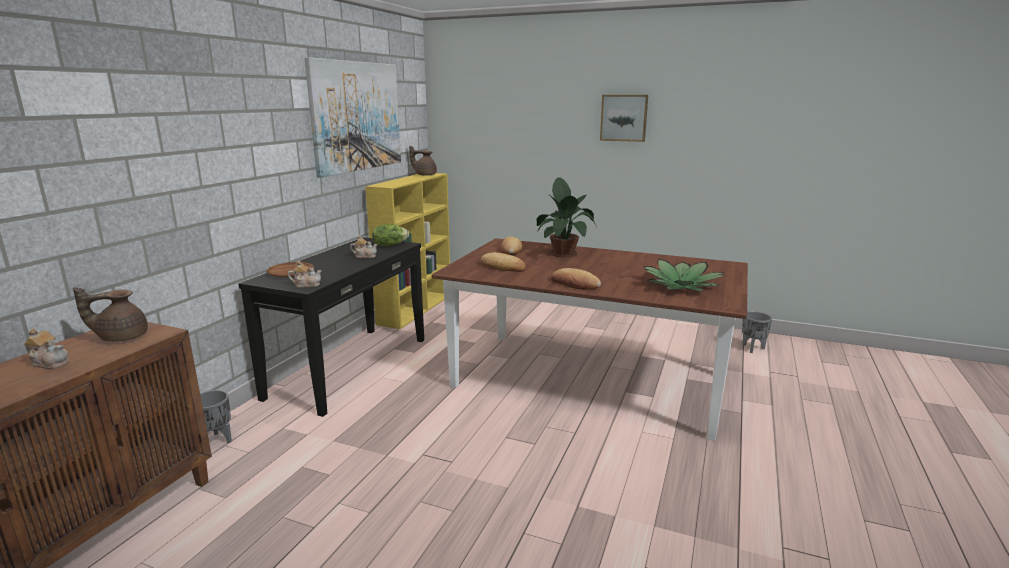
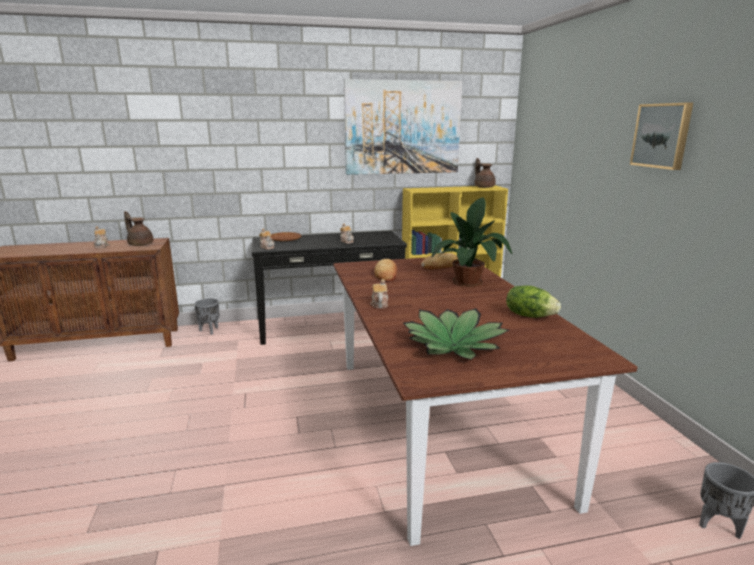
camera: 55 degrees right, 0 degrees up
(389, 245) = (384, 239): lettuce -> lettuce (529, 315)
(575, 284) = (379, 304): bread -> teapot

